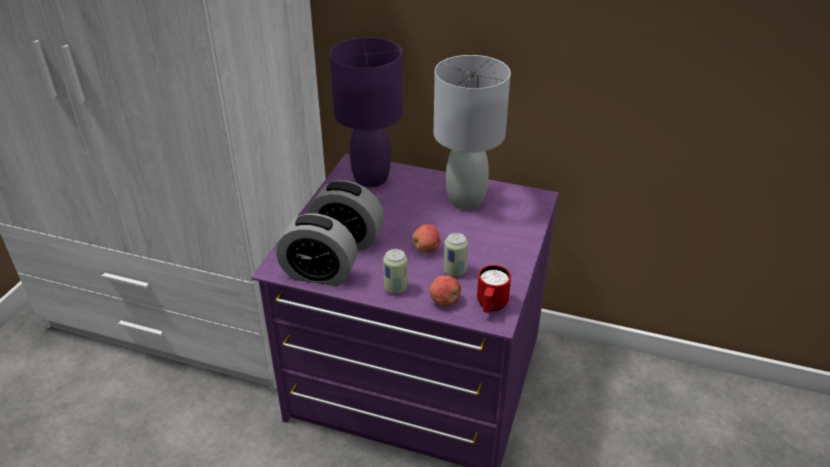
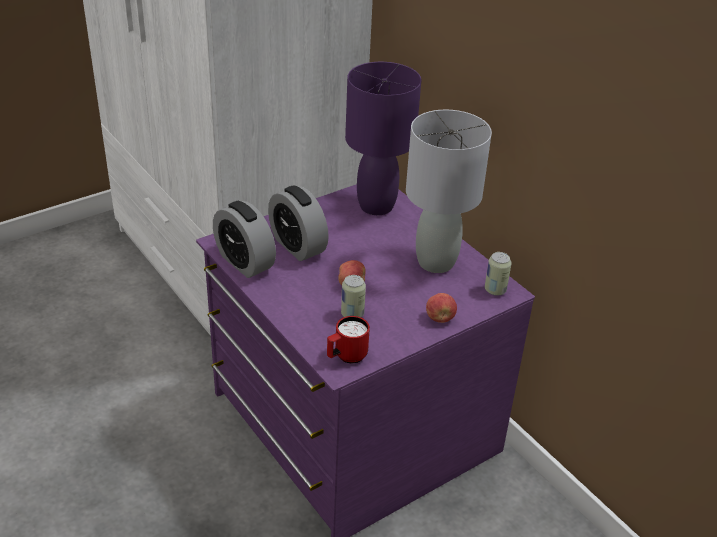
camera: 35 degrees right, 0 degrees up
(395, 288) = (289, 302): can -> can (495, 290)
(445, 301) = (315, 332): apple -> apple (440, 318)

